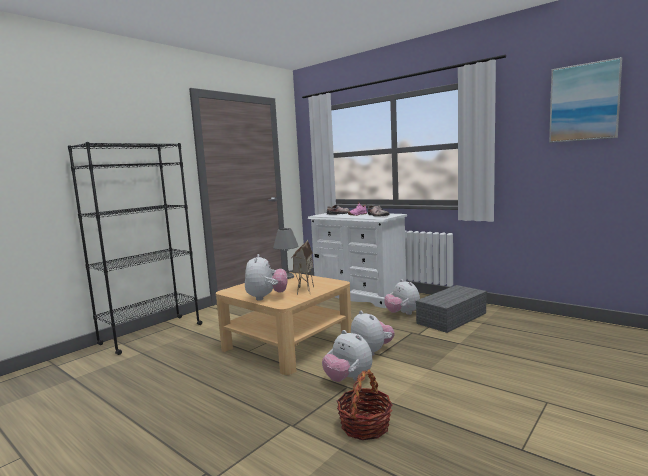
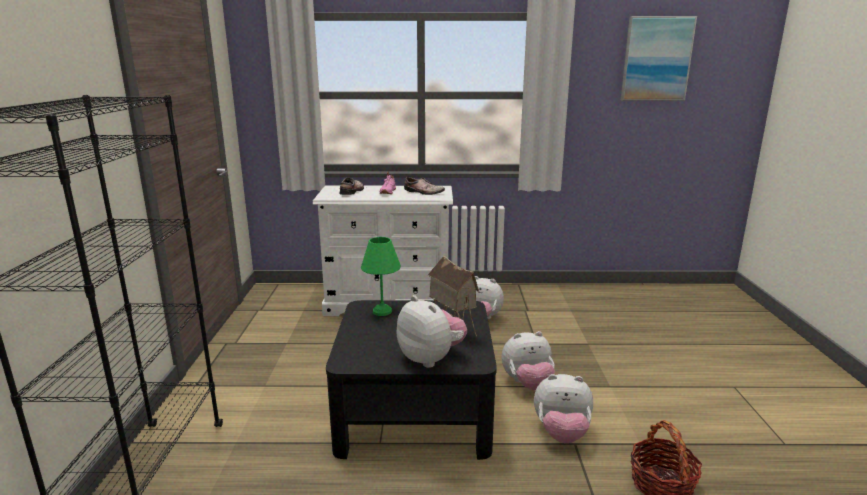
camera: 40 degrees left, 10 degrees up
(287, 343) = (414, 409): beige coffee table -> black coffee table
(288, 277) = (382, 311): grey table lamp -> green table lamp
(372, 351) = (527, 384): plush toy -> plush toy turned 150 degrees clockwise
(451, 317) = (535, 311): grey storage box -> none

